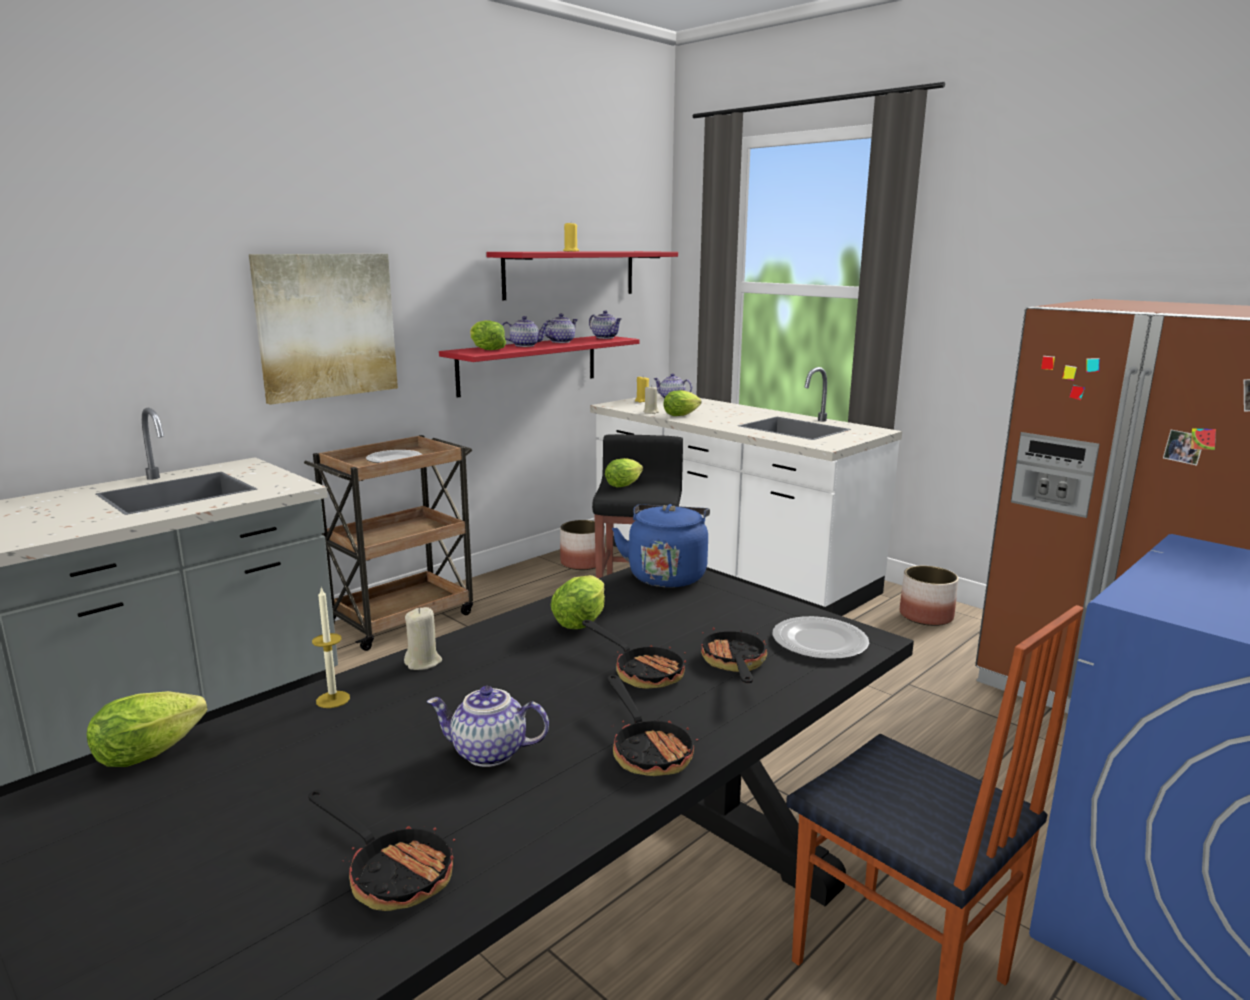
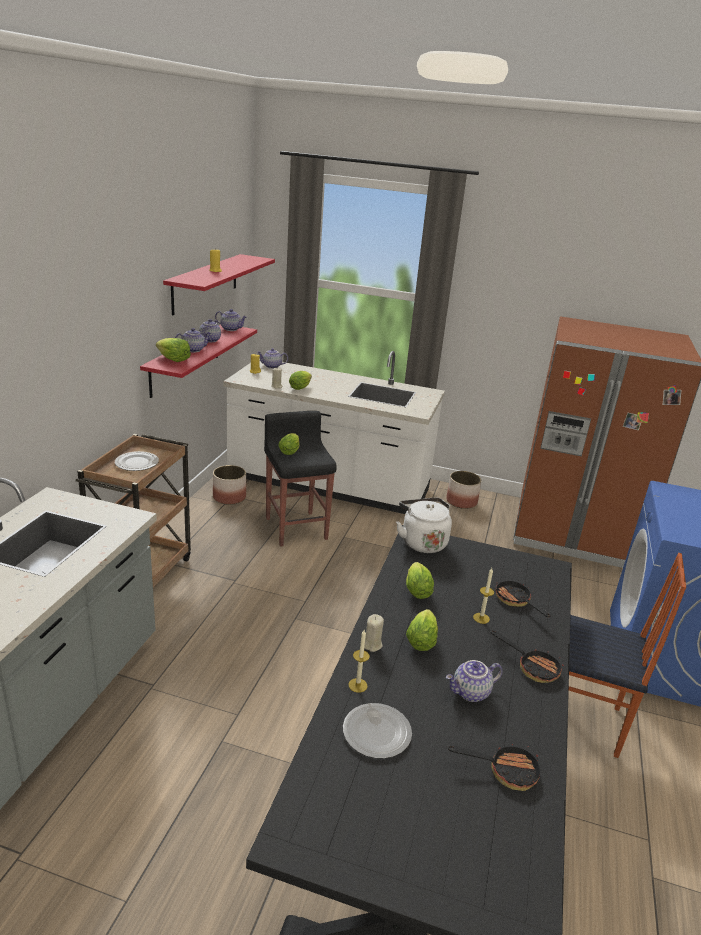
camera: 30 degrees left, 10 degrees up
(155, 751) = (311, 751): lettuce -> lettuce (421, 639)
(326, 326) = (79, 368): picture -> none
(641, 671) = (481, 618): frying pan -> candle
(667, 575) = (422, 542): blue kettle -> white kettle
(820, 641) = (536, 574): plate -> plate (377, 731)

